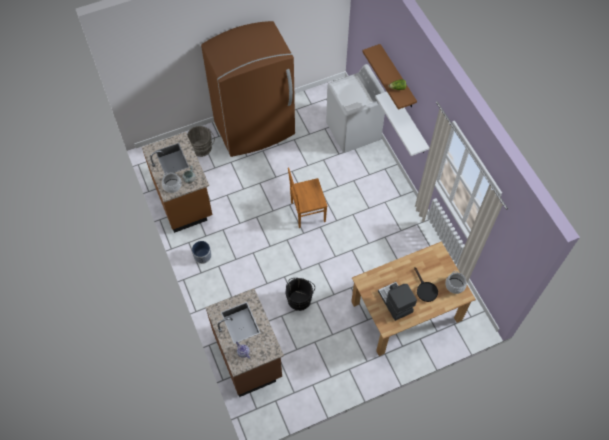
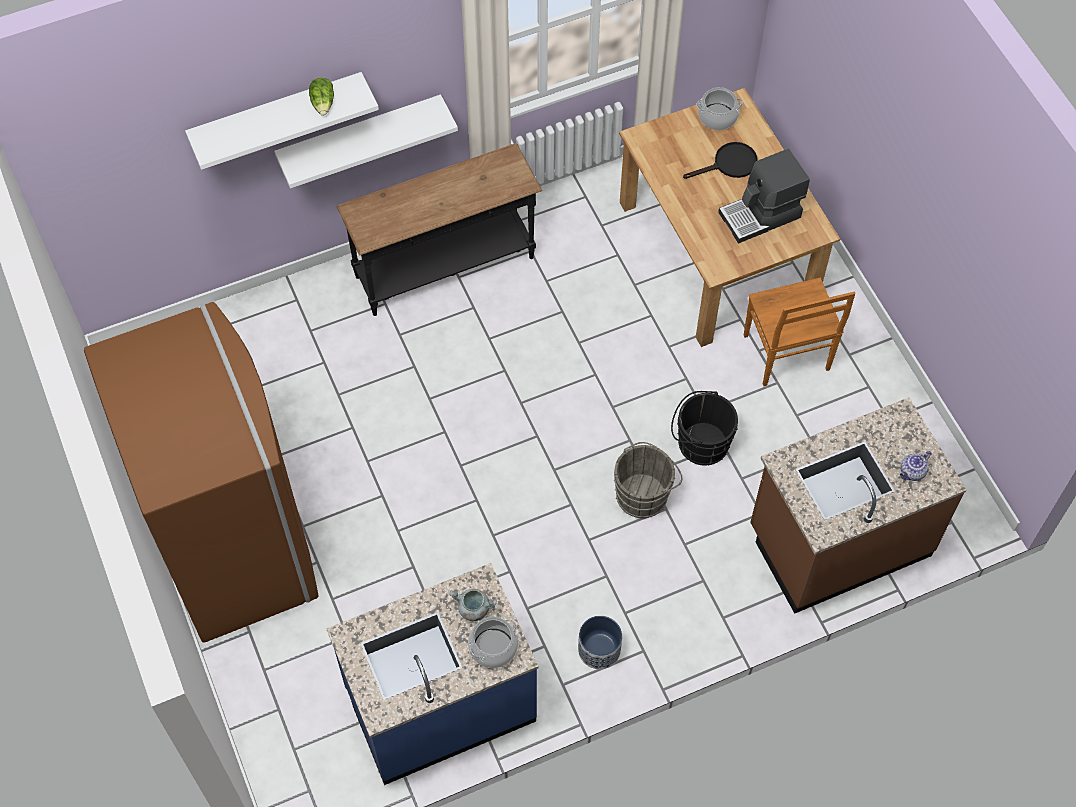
camera: 90 degrees left, 0 degrees up
(184, 199) = (440, 704): brown counter -> blue counter
(202, 149) = (288, 670): grey bucket -> grey bucket (644, 494)
(306, 212) = (482, 429): brown chair -> brown chair (787, 355)
(353, 131) = (262, 331): white washing machine -> none
(389, 196) = (445, 268): none -> black console table
(397, 77) = (276, 113): brown shelf -> white shelf

